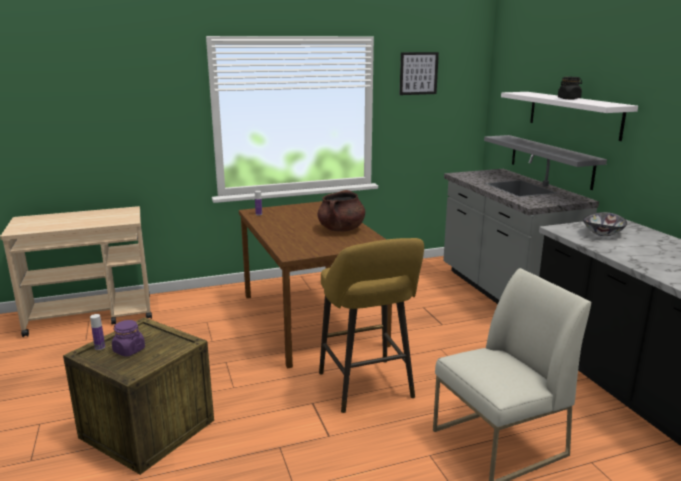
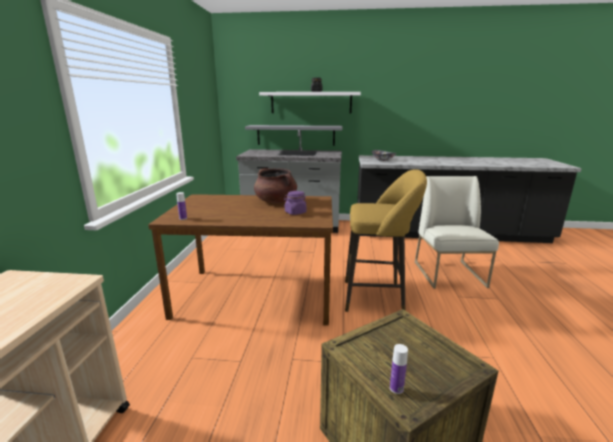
camera: 65 degrees left, 0 degrees up
(129, 350) = (408, 364): purple jar -> purple jar (295, 212)
(418, 73) = (193, 77): picture -> none

